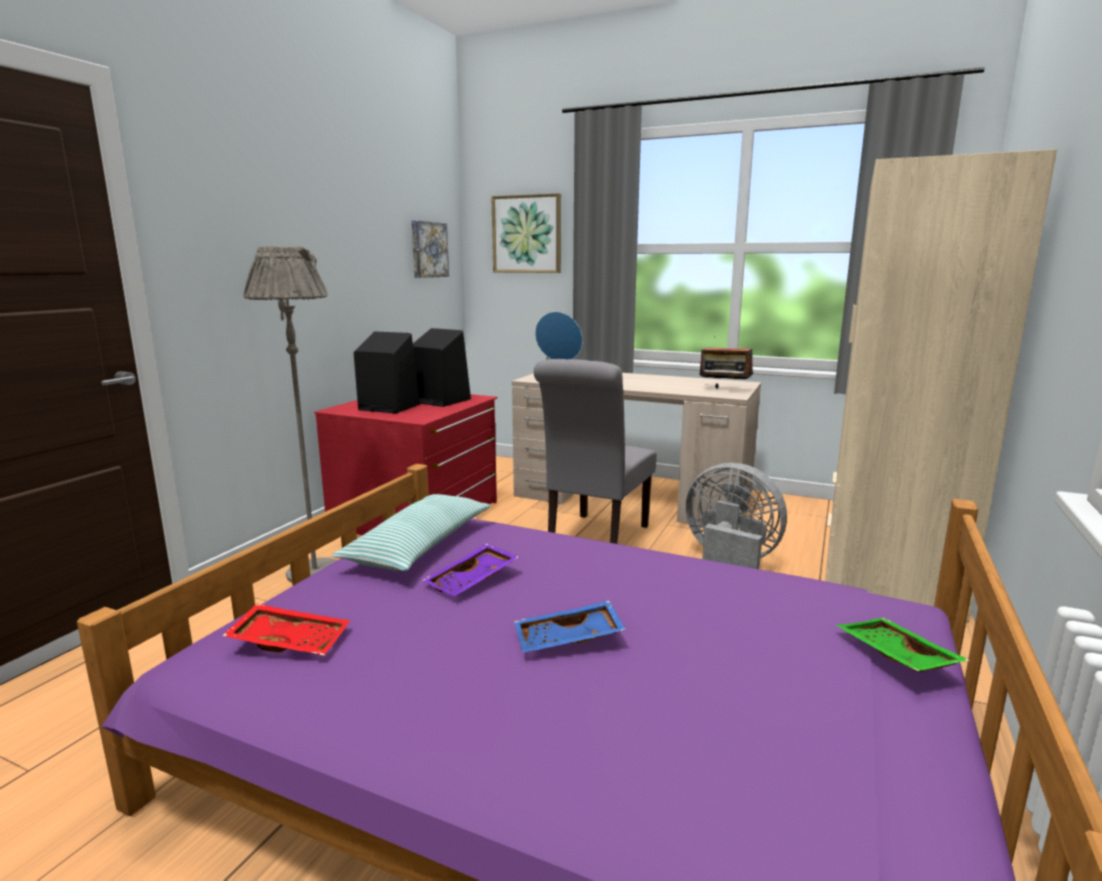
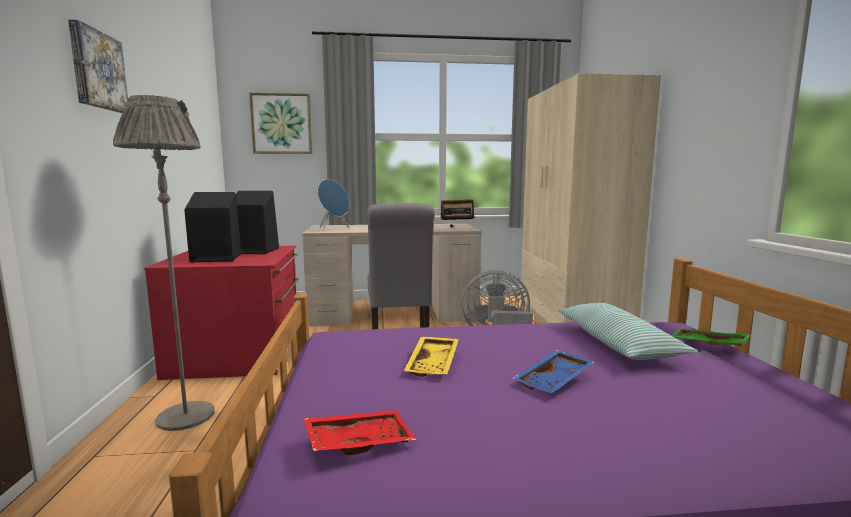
camera: 30 degrees left, 5 degrees down
(419, 547) = (354, 353): pillow -> pillow (617, 343)
(428, 249) = (203, 131): picture -> picture (96, 70)
(473, 581) = (434, 364): purple tray -> yellow tray

